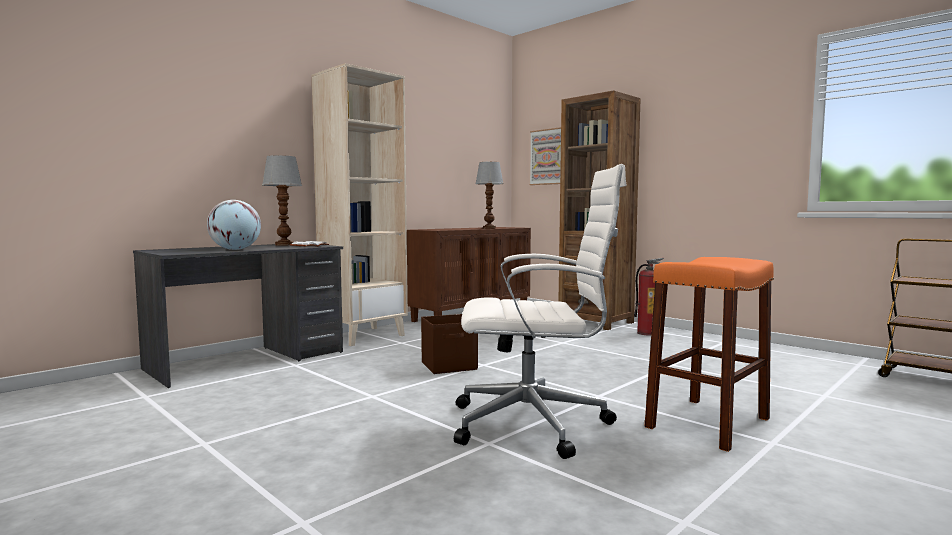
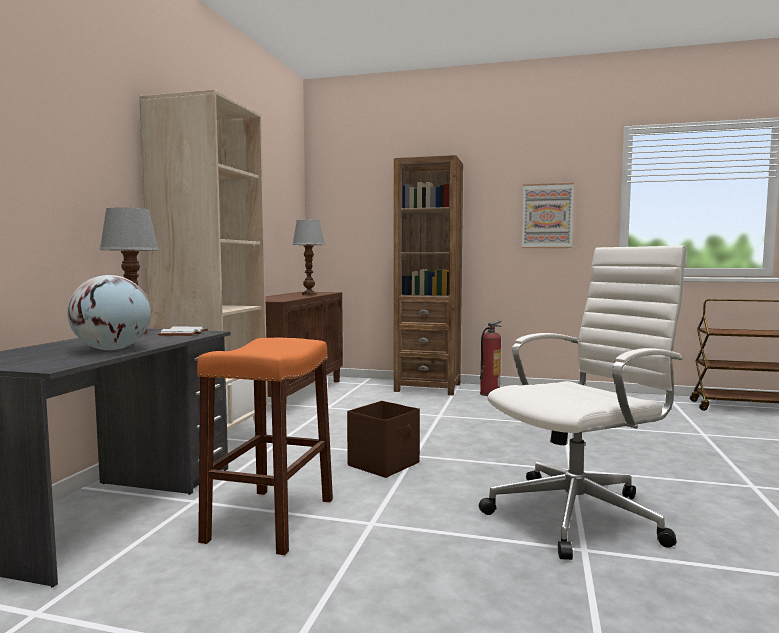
camera: 30 degrees left, 0 degrees up
(547, 157) = (353, 216): picture -> picture (547, 216)
(708, 423) = (688, 478): orange stool -> orange stool (270, 520)

